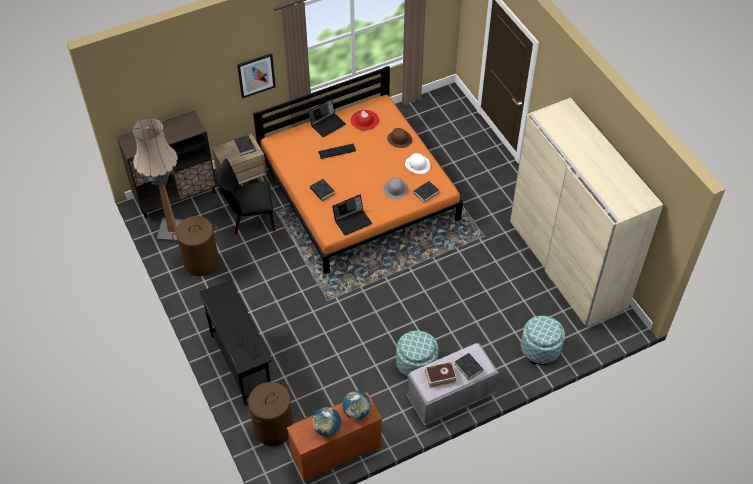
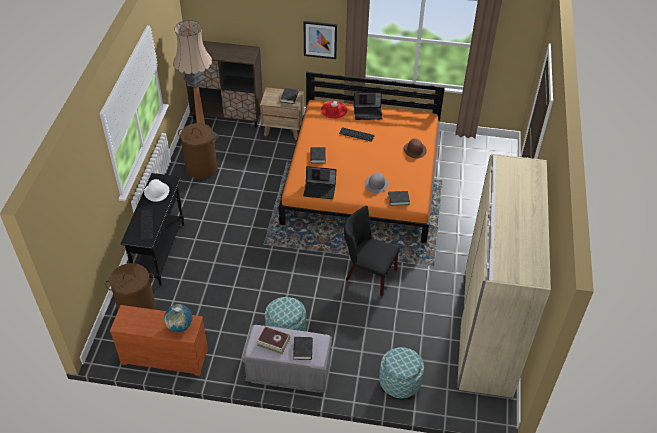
camera: 35 degrees right, 5 degrees down
(249, 219) = (262, 157): black chair -> black chair (367, 274)
(327, 428) = (147, 324): globe -> none
(364, 120) = (399, 123): red hat -> red hat (334, 110)
(417, 164) = (412, 175): white hat -> white hat (157, 191)

